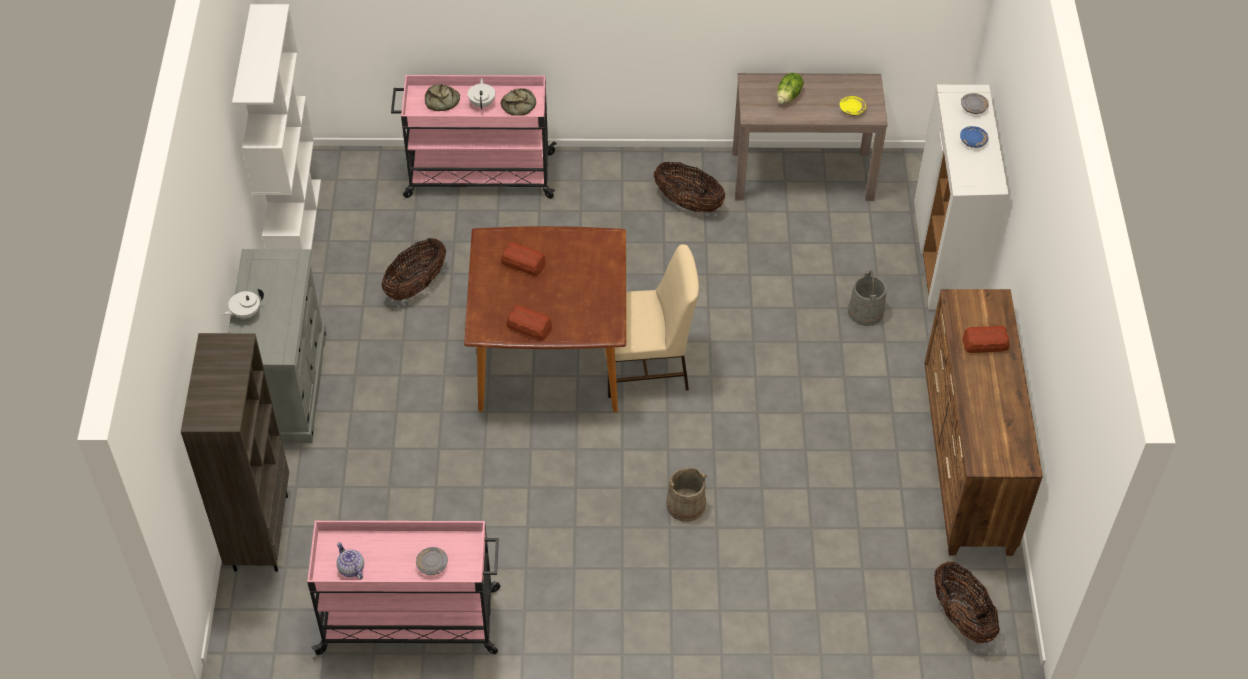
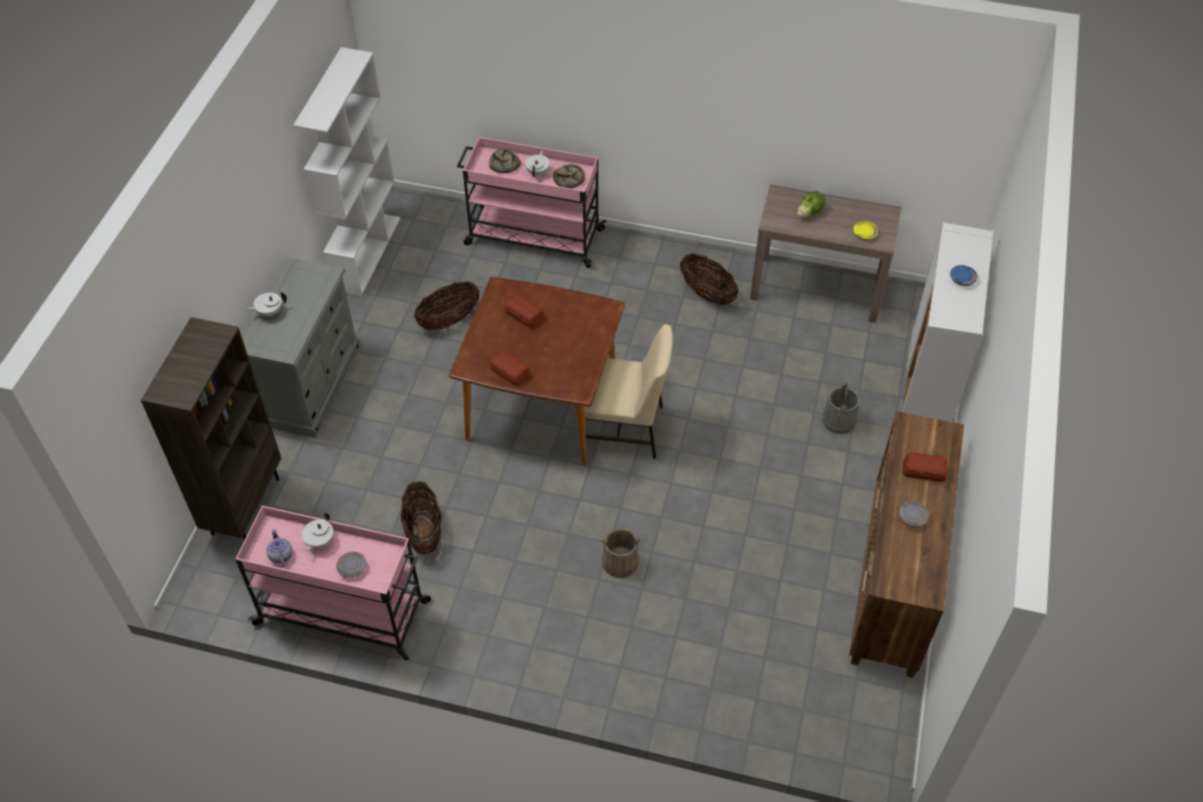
camera: 15 degrees right, 0 degrees up
(387, 545) = (319, 541): none -> white teapot
(961, 617) = (846, 726): basket -> basket (424, 531)
(973, 107) = (972, 249): grey plate -> grey plate (912, 517)

